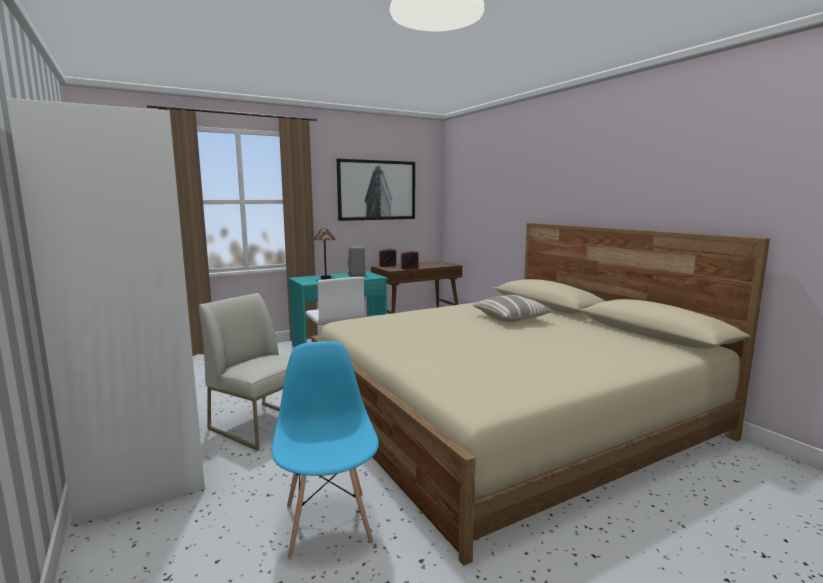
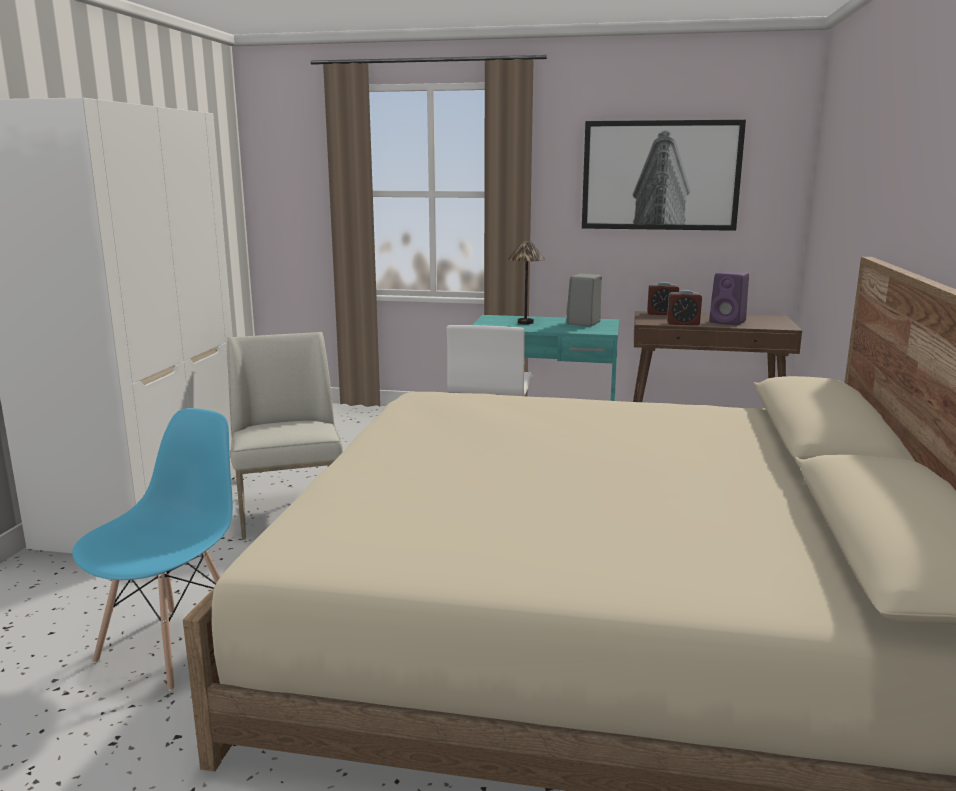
camera: 40 degrees right, 5 degrees up
(425, 265) = (728, 322): none -> purple speaker
(512, 318) = (669, 447): pillow -> none

